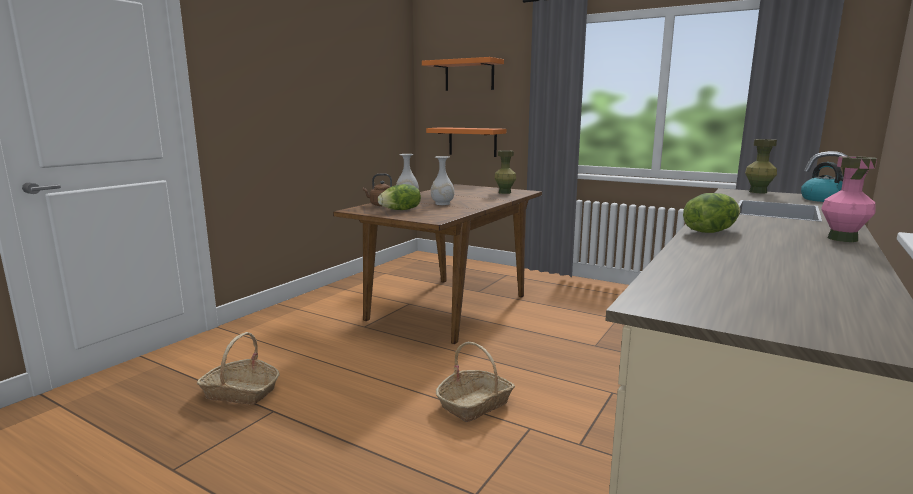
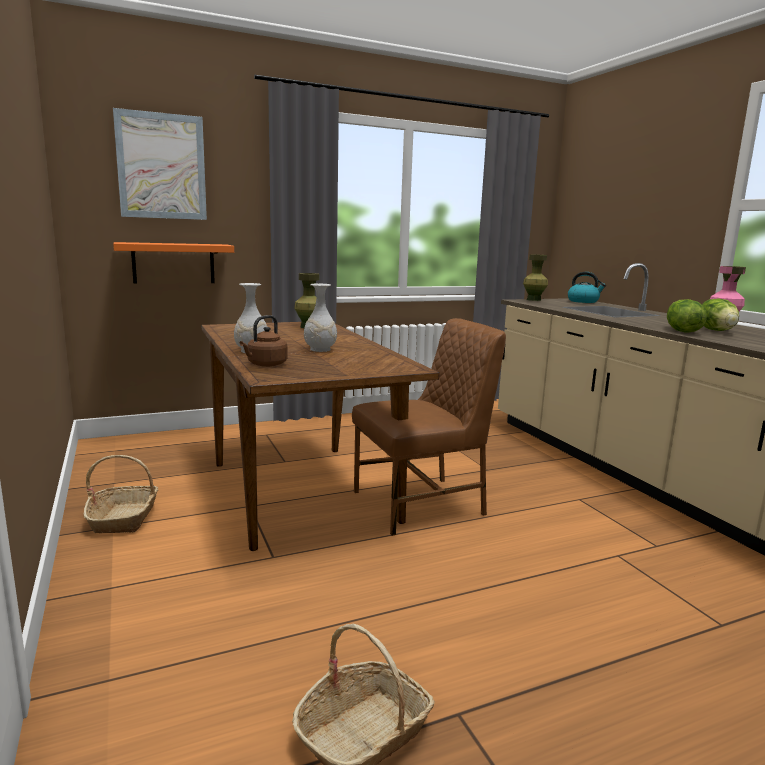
camera: 55 degrees left, 0 degrees up
(401, 210) = (321, 365): lettuce -> lettuce (717, 330)
(469, 75) = (161, 166): orange shelf -> picture
(475, 404) = (553, 563): basket -> basket (124, 518)
(491, 340) = (421, 503): none -> brown chair

